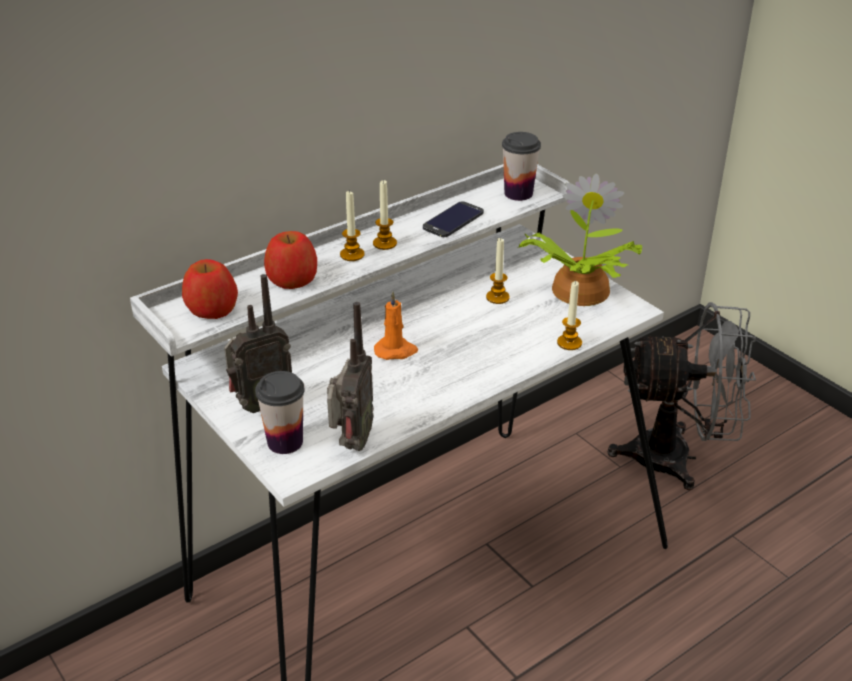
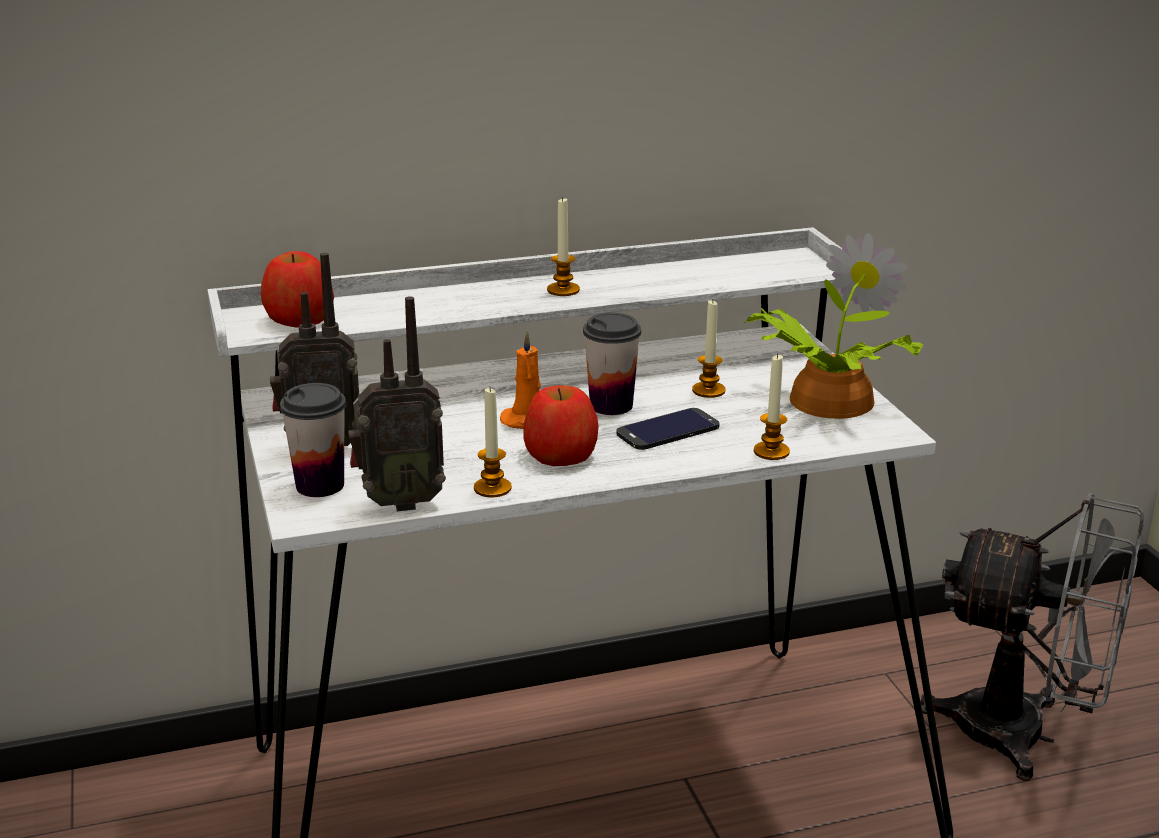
camera: 20 degrees right, 10 degrees down
(292, 279) = (419, 306): apple -> apple (561, 454)
(351, 444) = (399, 502): radio -> radio turned 45 degrees clockwise
(352, 255) = (512, 295): candle -> candle (492, 488)
(453, 220) = (672, 280): phone -> phone (667, 430)
(518, 193) = (782, 267): cup -> cup (611, 405)

